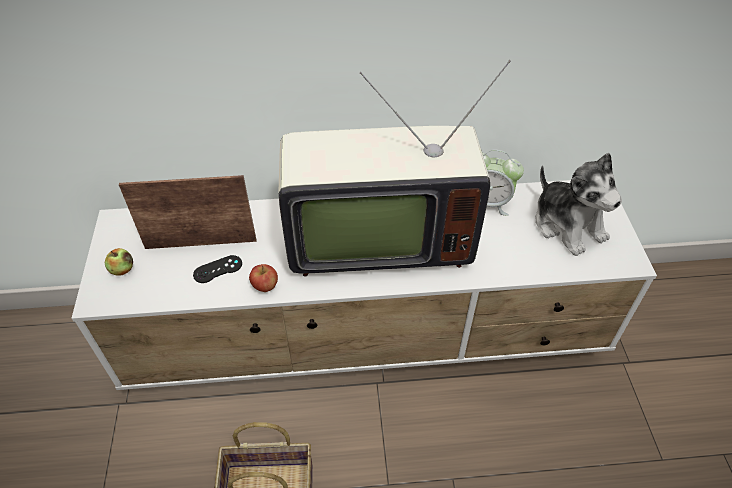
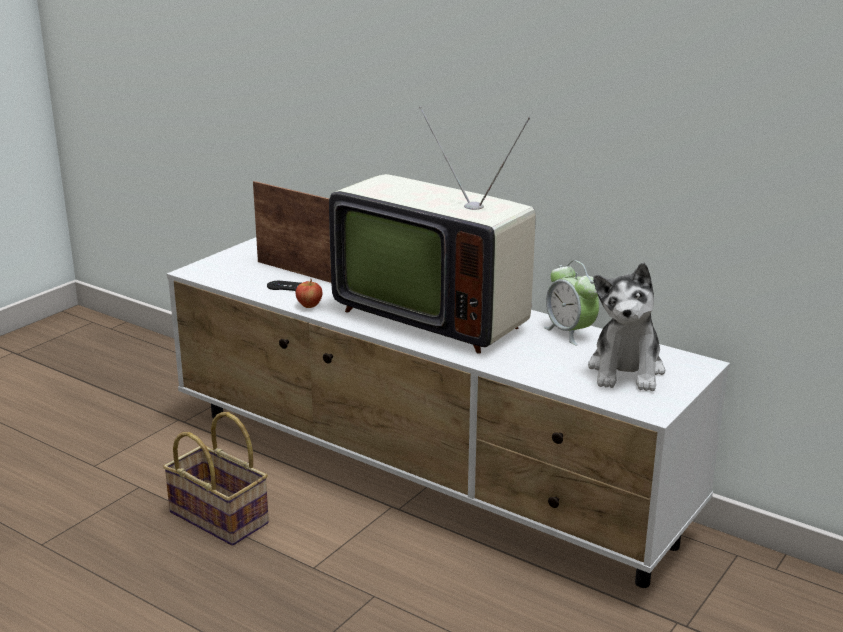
camera: 40 degrees right, 25 degrees down
(122, 269) = (229, 265): apple -> none

